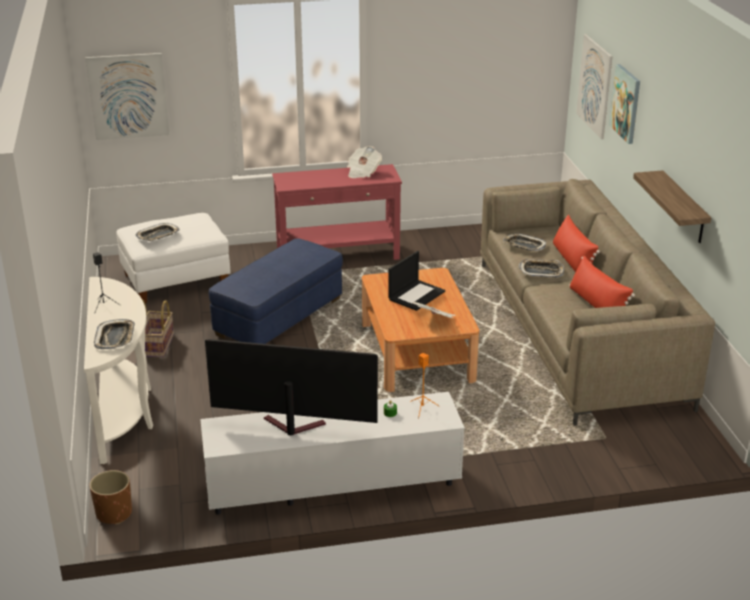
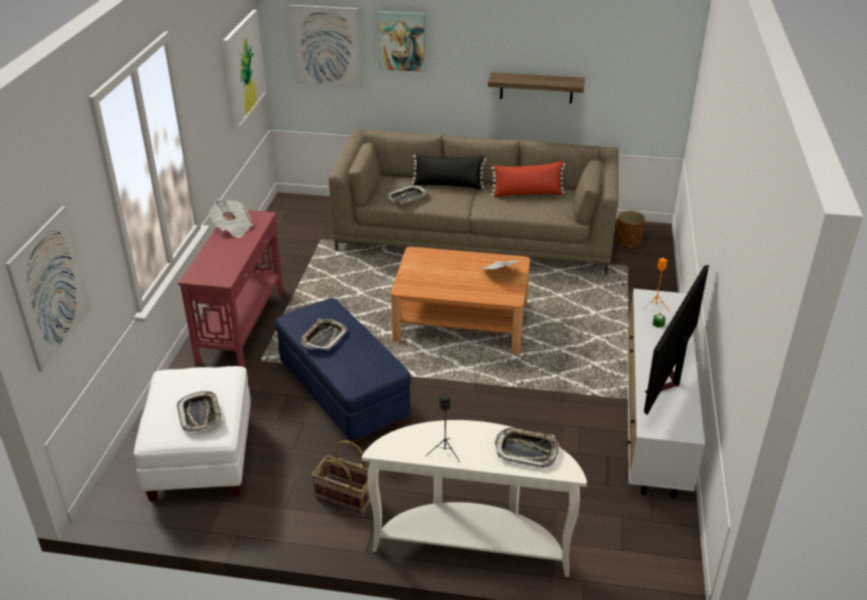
camera: 70 degrees left, 5 degrees up
(113, 513) = (659, 576): brown planter -> brown planter (628, 241)
(416, 295) = (449, 272): laptop -> none
(515, 72) = (243, 68): none -> picture
(541, 271) = (457, 202): tray -> tray (324, 337)
(572, 261) = (448, 185): red pillow -> black pillow

